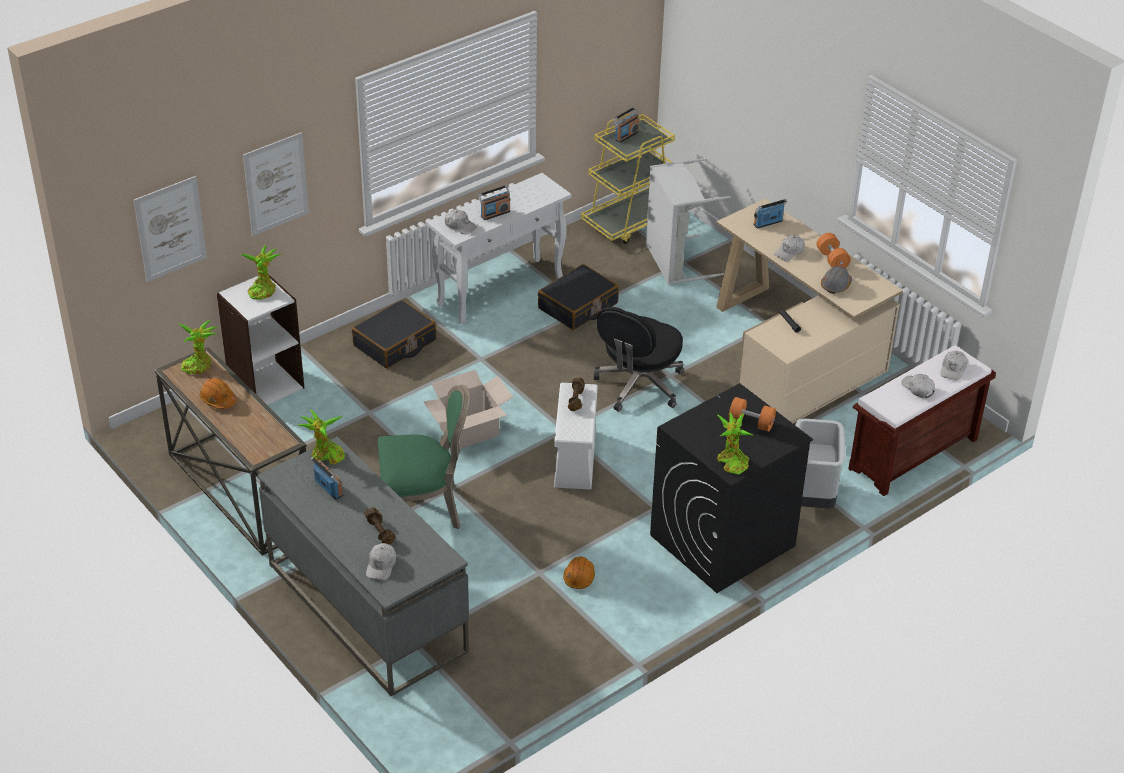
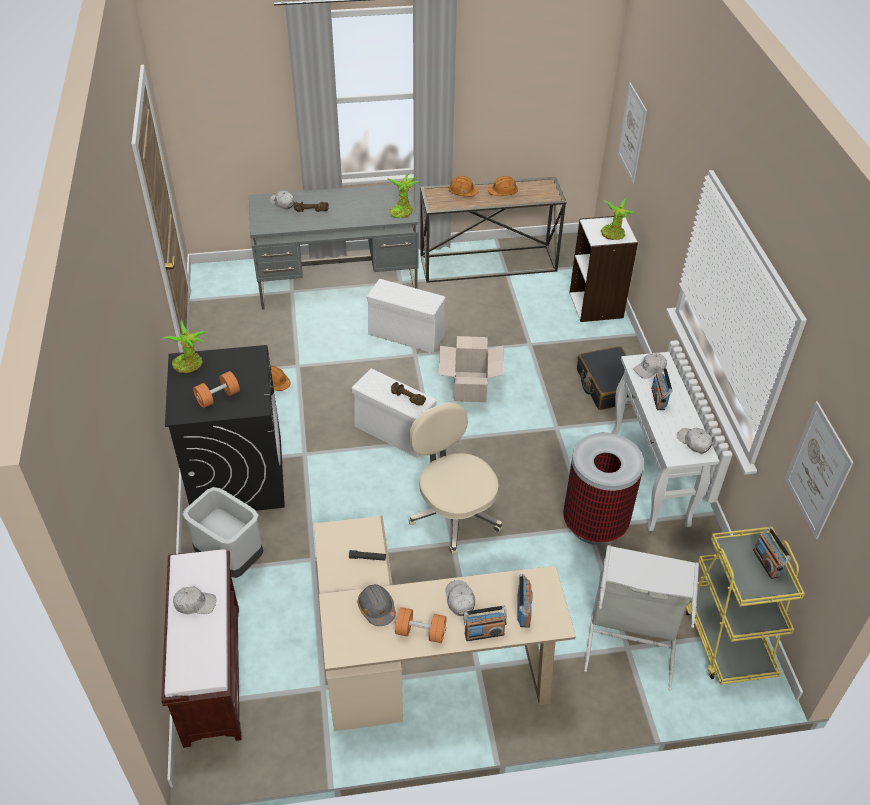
camera: 120 degrees right, 5 degrees up
(199, 365) = (547, 193): potted plant -> none
(241, 430) = (462, 192): none -> orange hard hat
(276, 184) = (663, 186): picture -> picture (817, 471)
(328, 488) = (370, 204): radio -> radio (484, 633)
(423, 509) = (405, 335): green chair -> white storage box
(578, 306) = (595, 523): black suitcase -> trash can
(638, 386) = (454, 513): black office chair -> beige office chair
(953, 369) = (192, 654): white cap -> white cap (694, 442)

